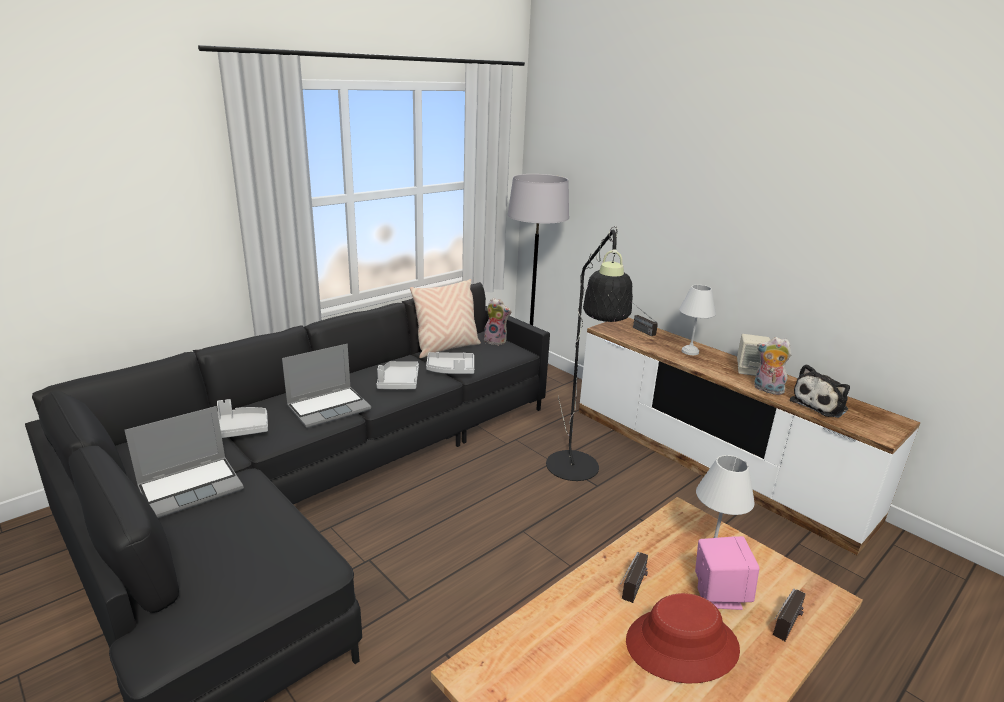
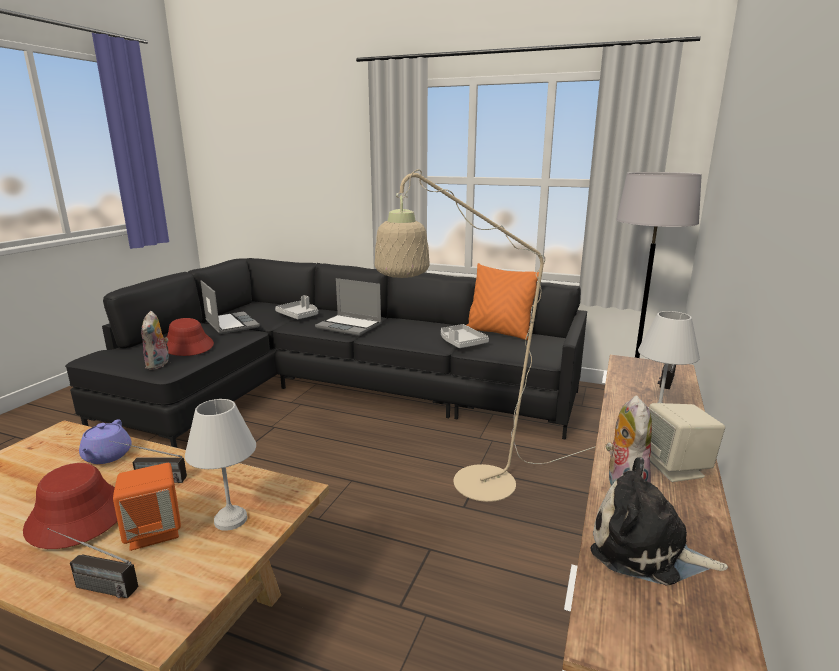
camera: 65 degrees right, 5 degrees down
(192, 487) = (230, 324): laptop -> laptop turned 150 degrees counterclockwise
(245, 536) = (188, 345): none -> red hat
(398, 382) = (413, 333): grey tray -> none
(446, 348) = (499, 333): beige pillow -> orange pillow
(496, 341) = (549, 345): plush toy -> plush toy (159, 365)
(566, 625) = (106, 456): none -> purple teapot
(574, 474) = (470, 487): black floor lamp -> beige floor lamp
(719, 594) = (154, 532): pink speaker -> orange speaker

